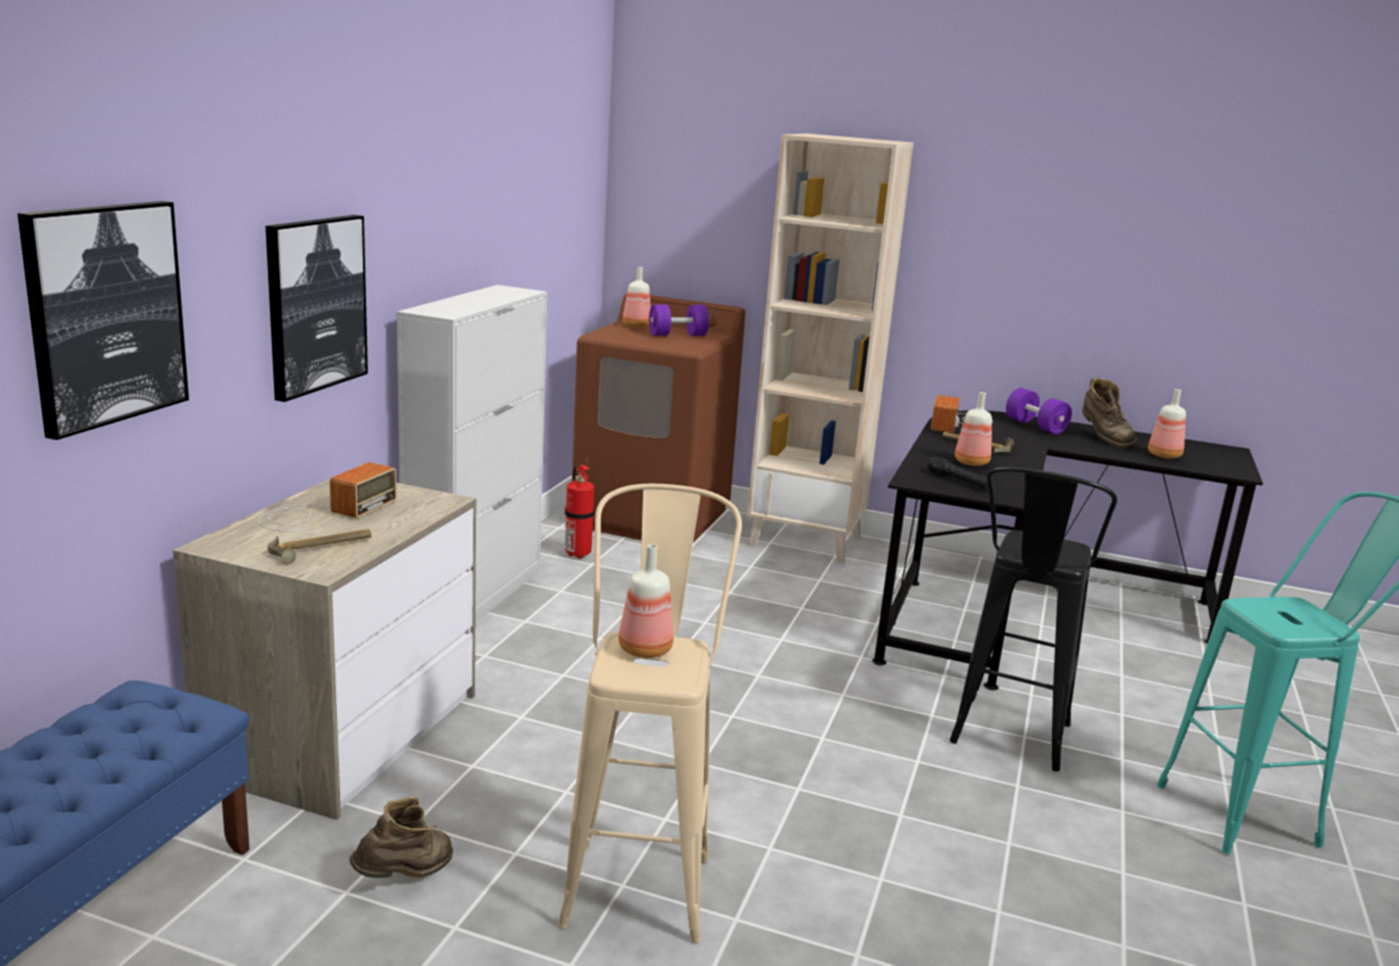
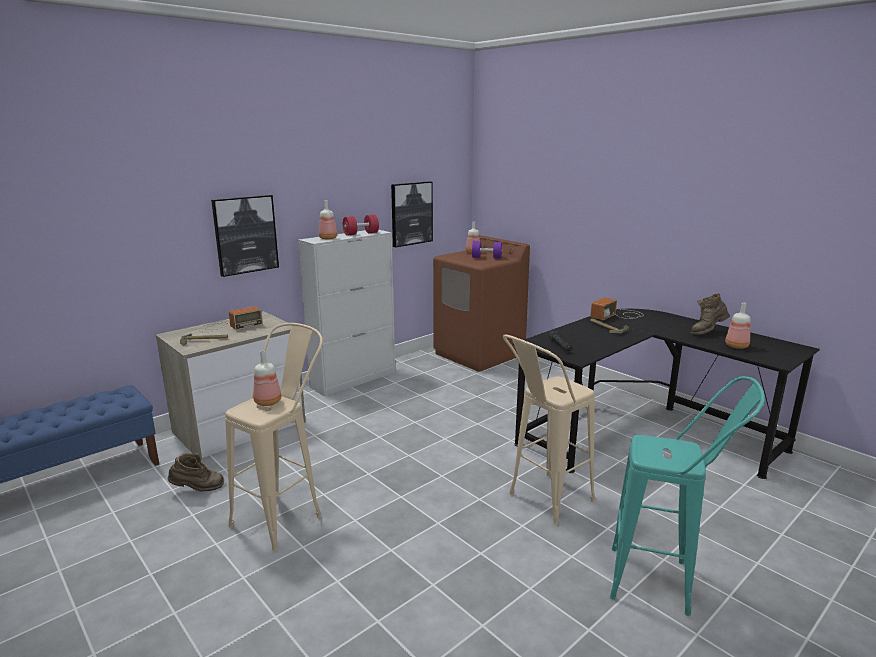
camera: 30 degrees right, 0 degrees up
(105, 314) = (118, 235): picture -> picture (411, 213)
(498, 296) = (361, 234): none -> red dumbbell
(577, 553) = (422, 366): fire extinguisher -> none
(806, 541) = (550, 376): beige bookcase -> none
(970, 462) = (586, 337): bottle -> bottle (328, 238)
(1007, 744) = (542, 503): black stool -> beige stool
(1035, 426) = (669, 321): purple dumbbell -> none
(1103, 438) = (707, 332): brown boot -> brown boot turned 60 degrees clockwise

